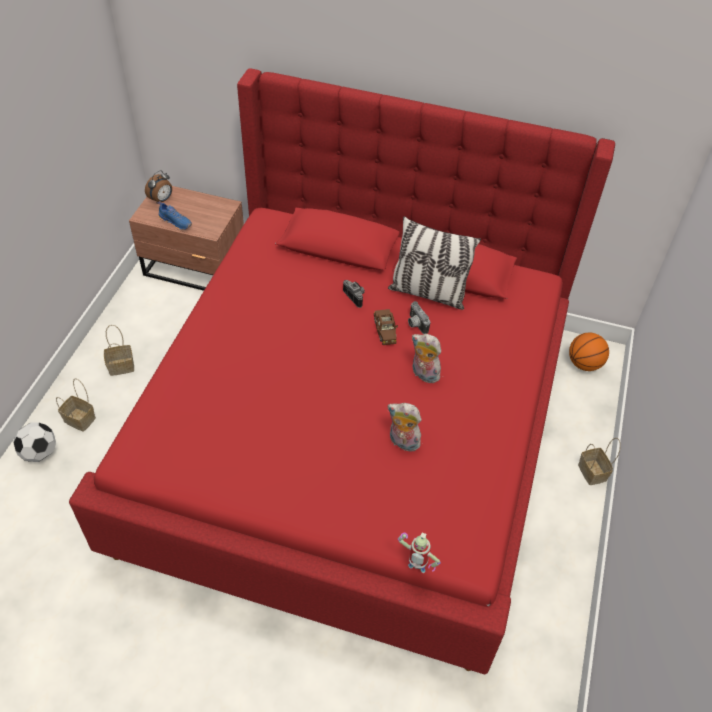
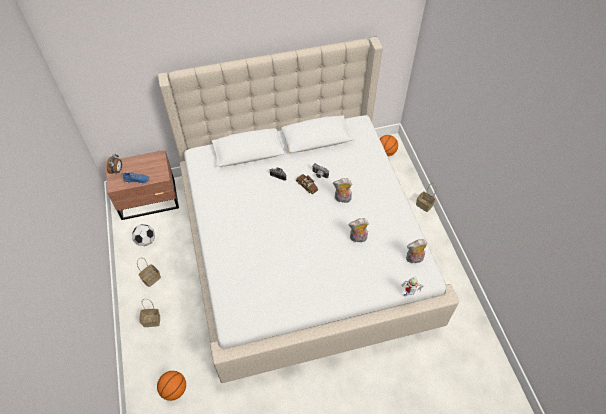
camera: 30 degrees left, 5 degrees up
(36, 525) = (174, 389): none -> basketball
(40, 453) = (143, 351): football -> football (146, 240)
(353, 434) = (303, 247): red bed -> beige bed
(428, 293) = (313, 155): pillow -> none
(469, 521) = (414, 259): none -> plush toy

